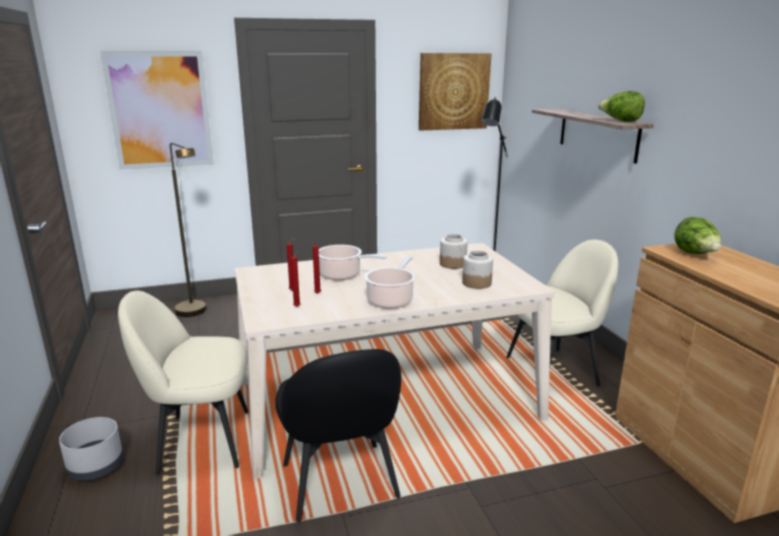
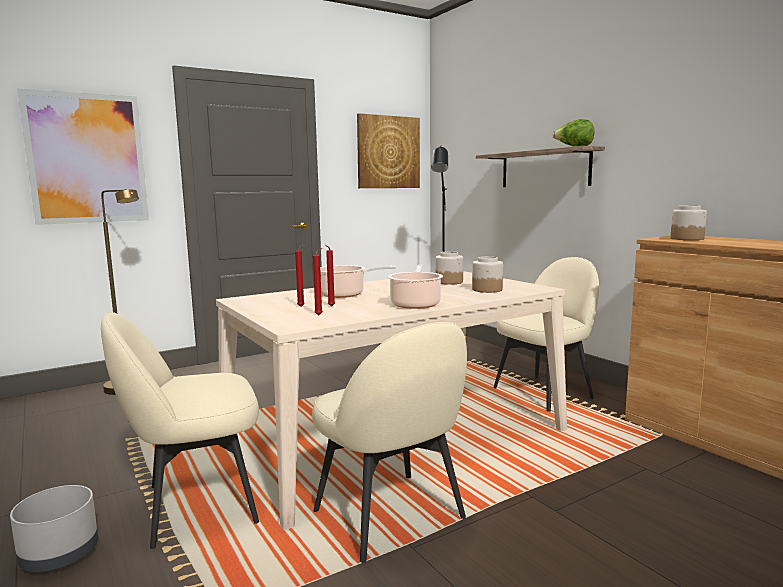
camera: 15 degrees left, 10 degrees down
(340, 483) = (391, 517): black chair -> beige chair
(695, 254) = (687, 239): lettuce -> jar

